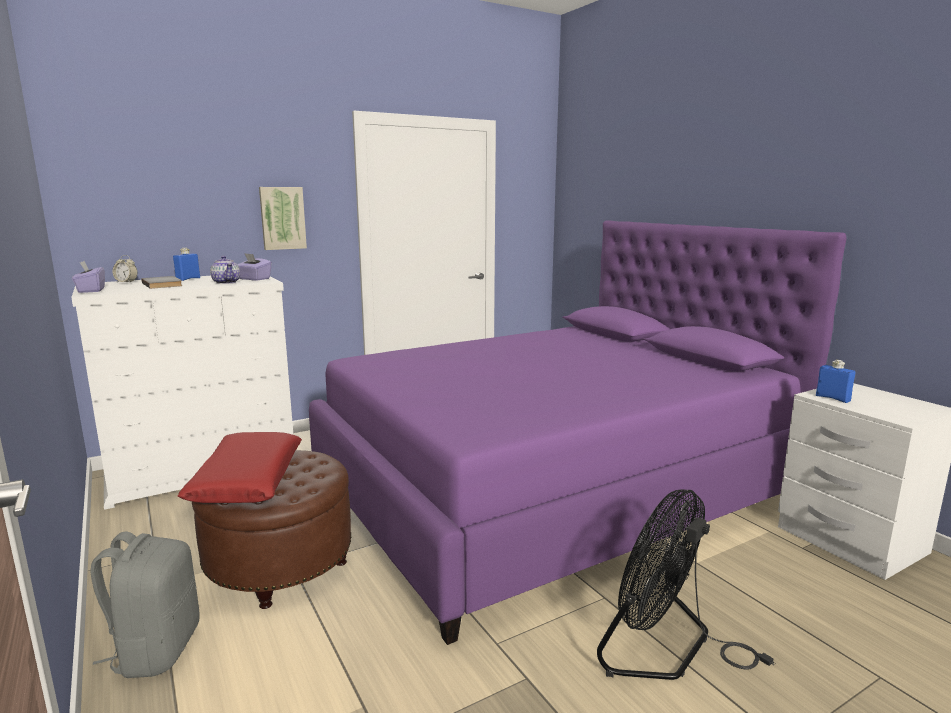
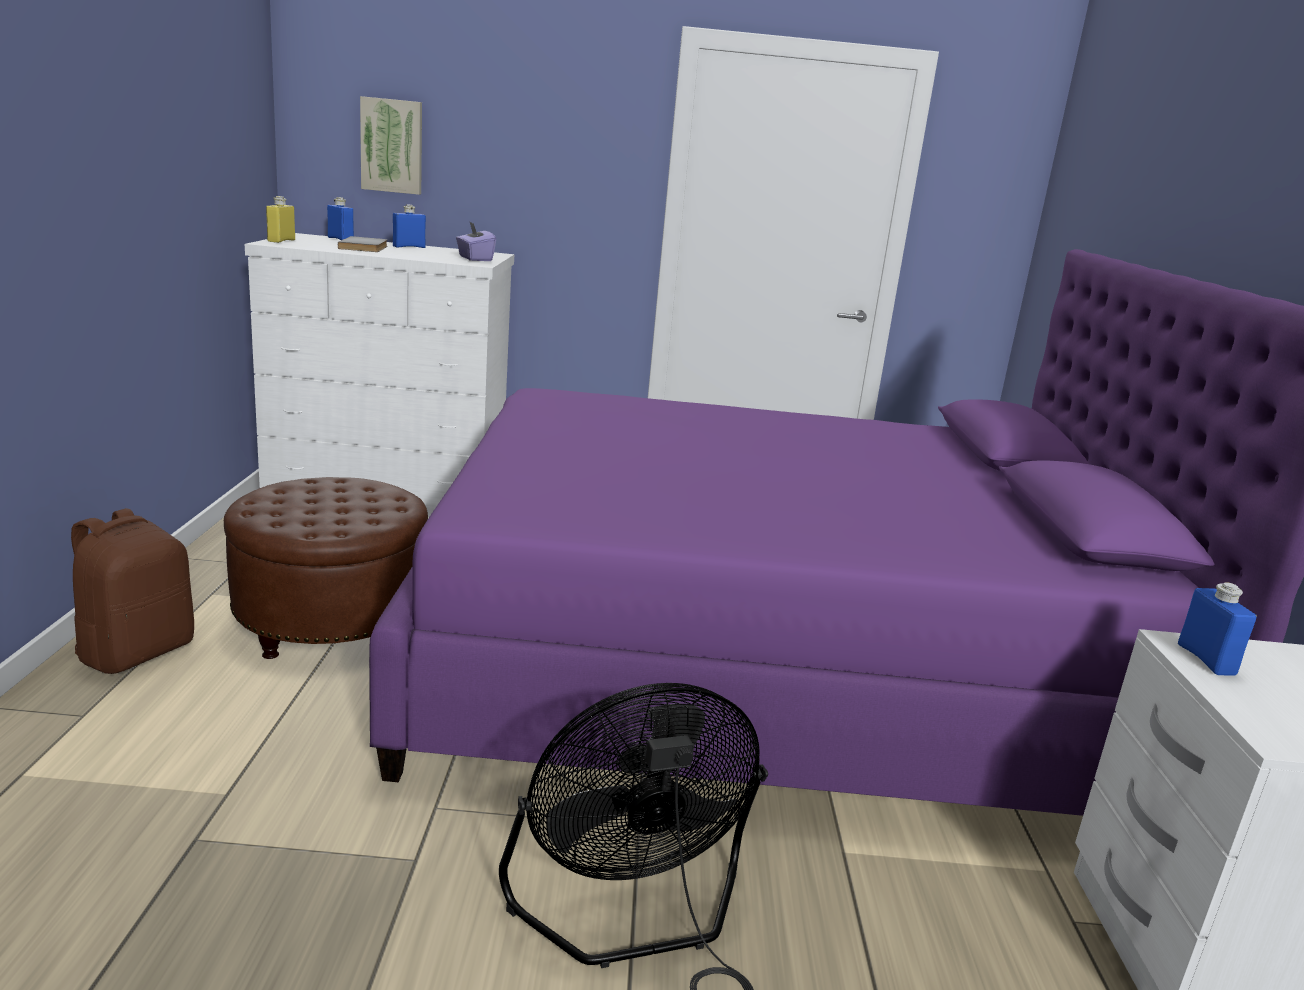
camera: 30 degrees right, 5 degrees up
(91, 290) = (281, 241): purple tissue box -> yellow bottle
(126, 282) = (340, 239): alarm clock -> blue bottle
(156, 650) = (136, 652): grey backpack -> brown backpack
(226, 282) = (432, 257): teapot -> none
(247, 480) = (299, 500): red pillow -> none
(282, 218) = (554, 181): picture -> picture (392, 146)

